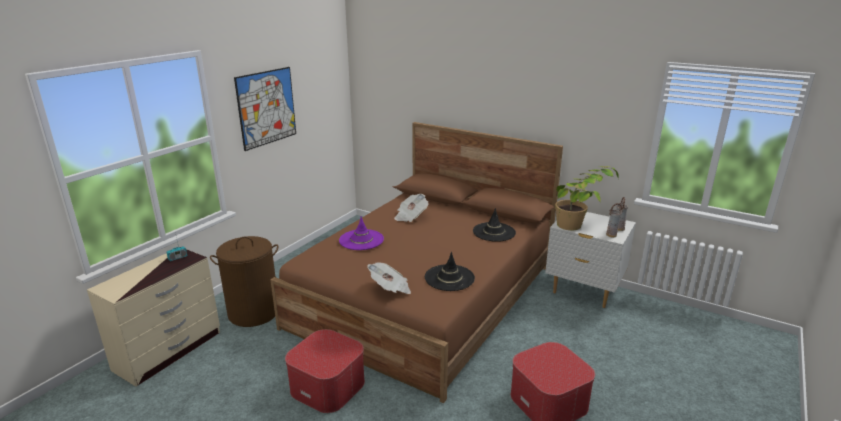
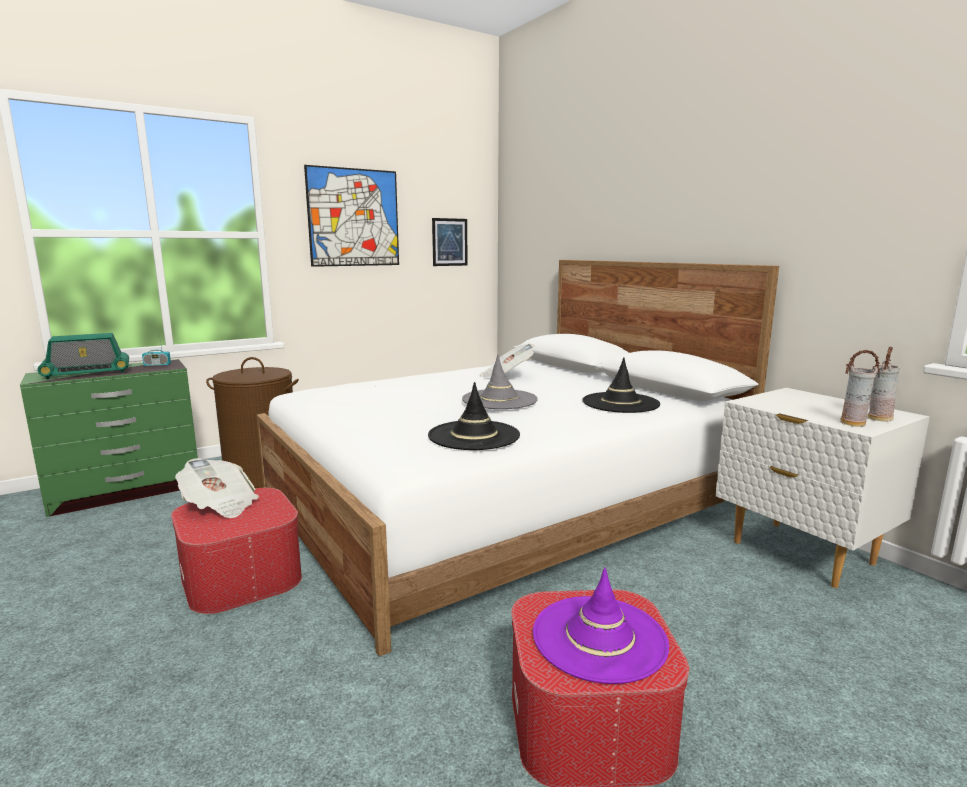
camera: 25 degrees right, 10 degrees down
(140, 278) = (87, 373): none -> radio
(169, 351) = (127, 491): beige dresser -> green dresser
(323, 108) = (449, 242): none -> picture
(361, 240) = (400, 383): purple hat -> purple hat (599, 638)
(390, 288) = (363, 431): newspaper -> newspaper (220, 505)
(426, 296) = (504, 502): brown bed -> white bed
(432, 243) = (499, 400): none -> grey hat
(580, 224) = (794, 405): potted plant -> none

